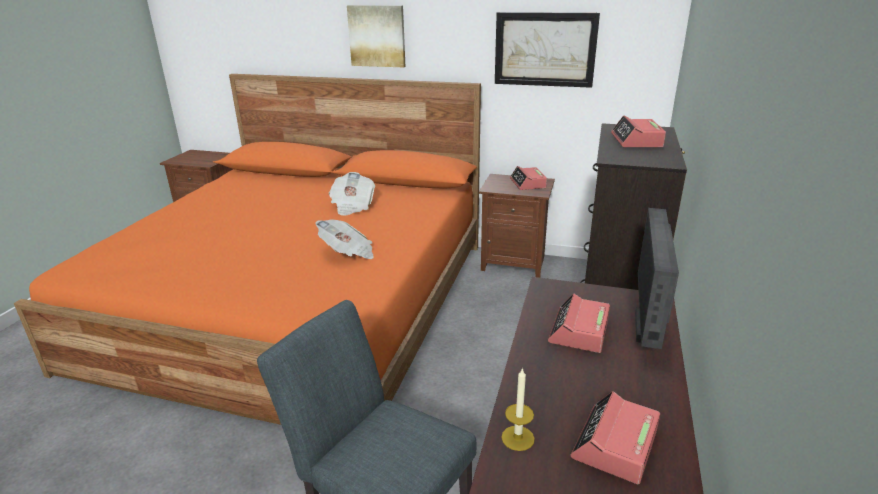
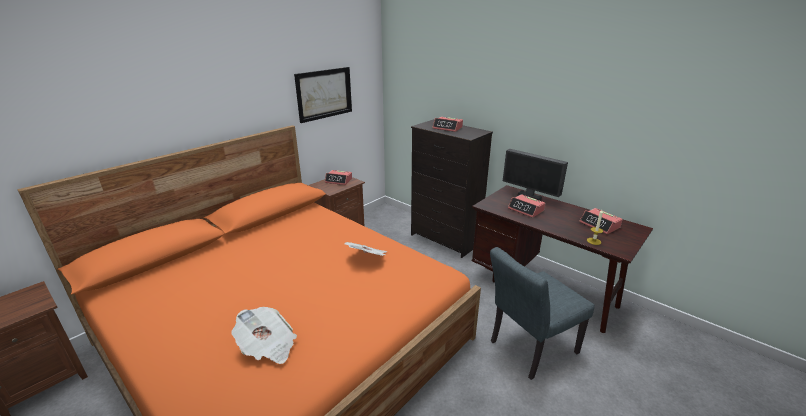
camera: 65 degrees left, 0 degrees up
(352, 206) = (289, 242): newspaper -> newspaper (268, 346)
(377, 36) = (205, 107): picture -> none

